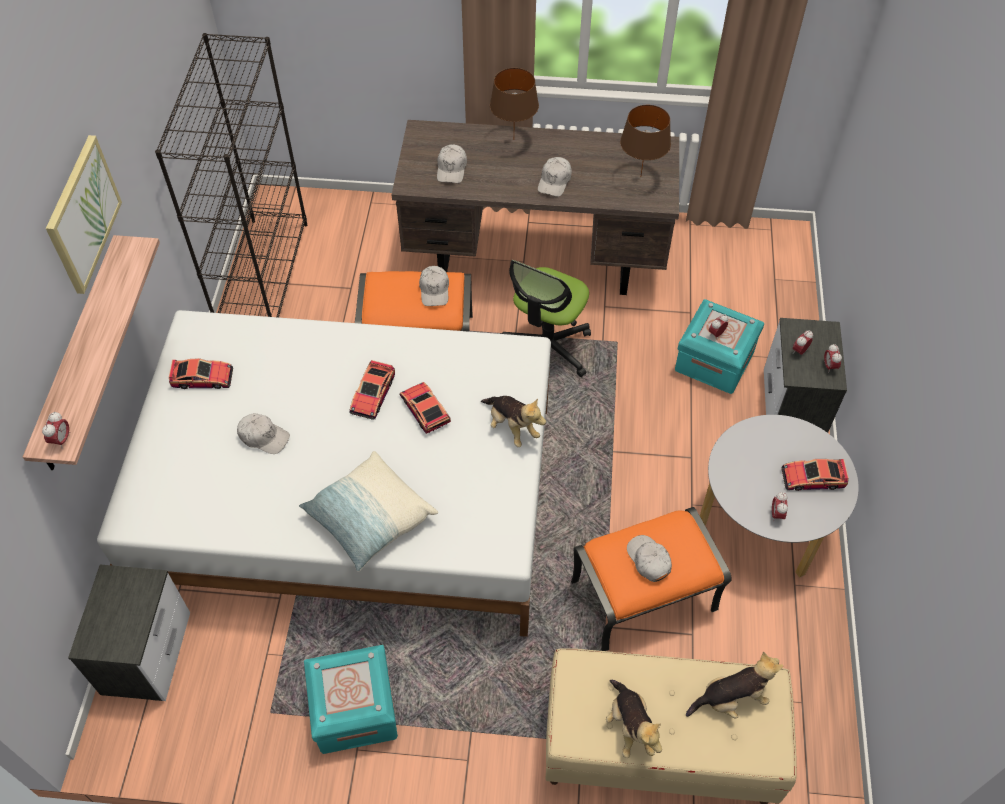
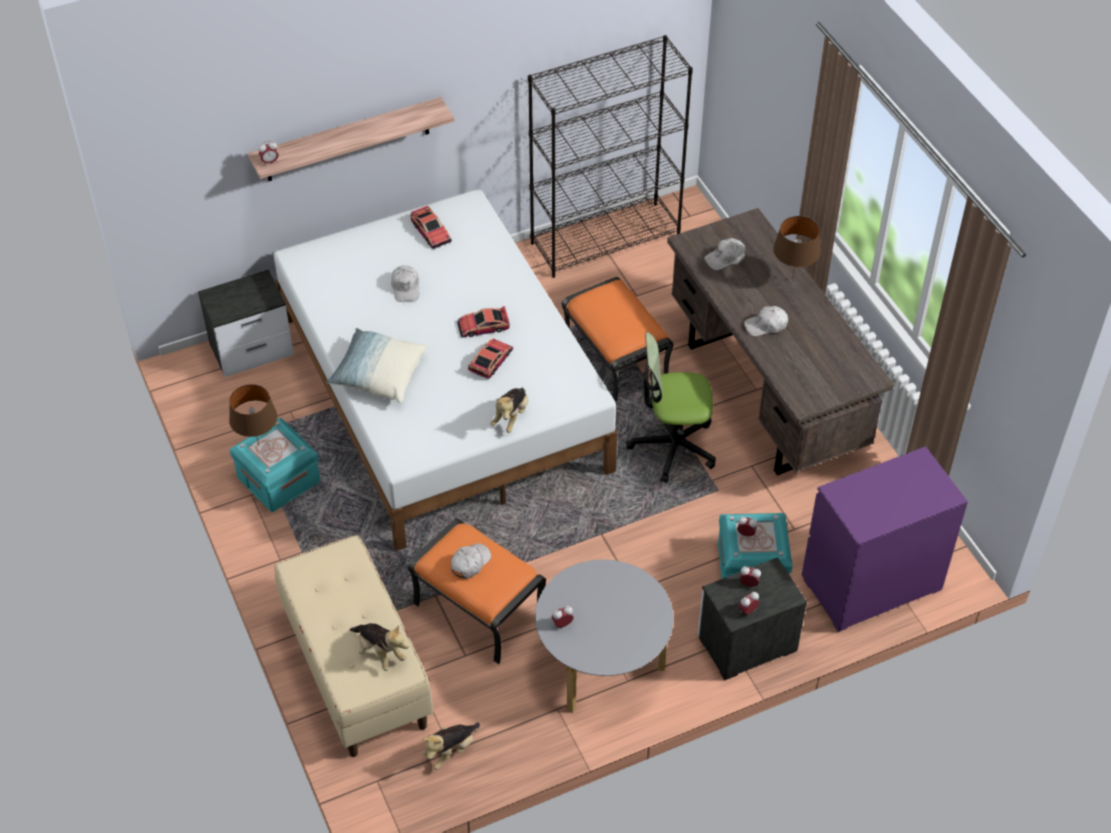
camera: 60 degrees right, 5 degrees down
(82, 214) = (413, 65): picture -> none
(434, 290) = (630, 325): white cap -> none
(629, 727) = (322, 600): plush toy -> plush toy (451, 750)
(640, 177) = (819, 377): brown table lamp -> brown table lamp (258, 445)
(775, 293) = (870, 584): none -> purple dresser
(812, 478) = (615, 636): toy car -> none

